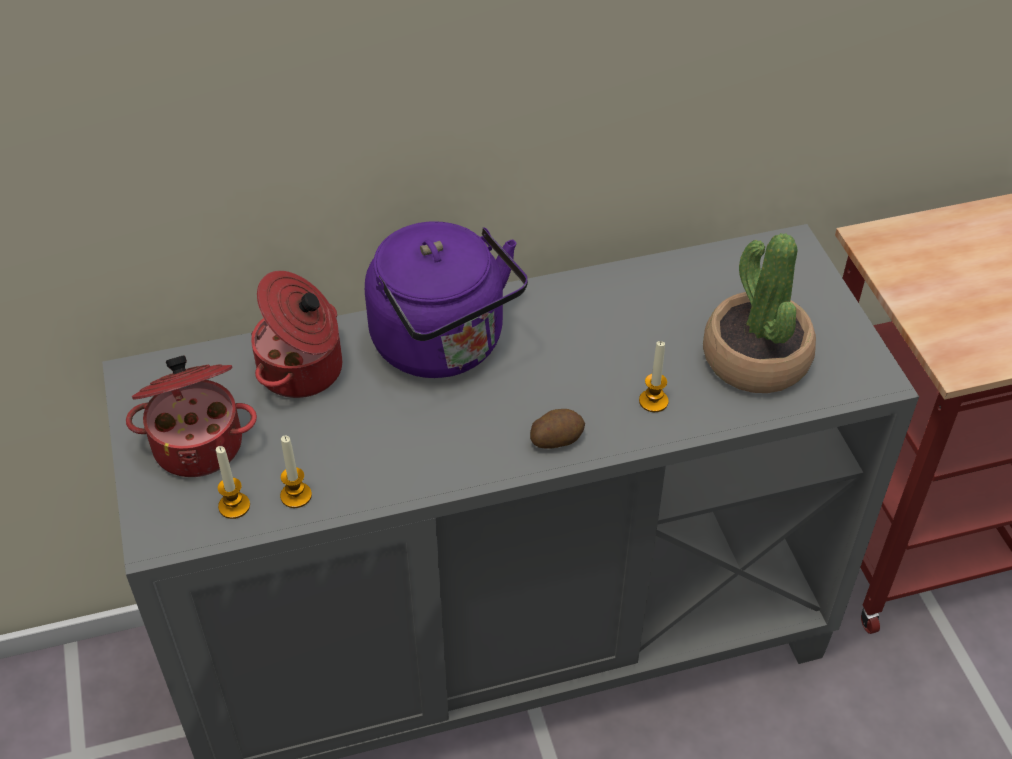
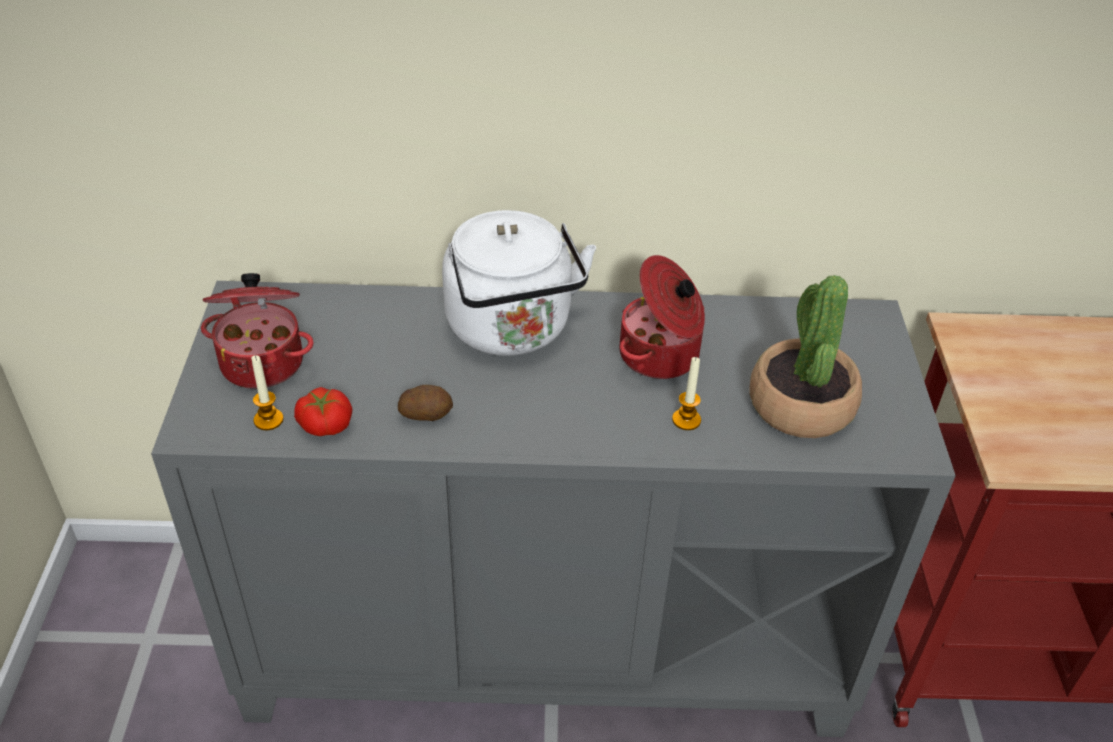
camera: 15 degrees right, 5 degrees down
(296, 495) = (325, 424): candle -> tomato
(303, 370) = (379, 323): cooking pot -> cooking pot (661, 356)
(444, 346) = (512, 331): purple kettle -> white kettle
(556, 438) = (580, 431): potato -> potato (426, 413)

